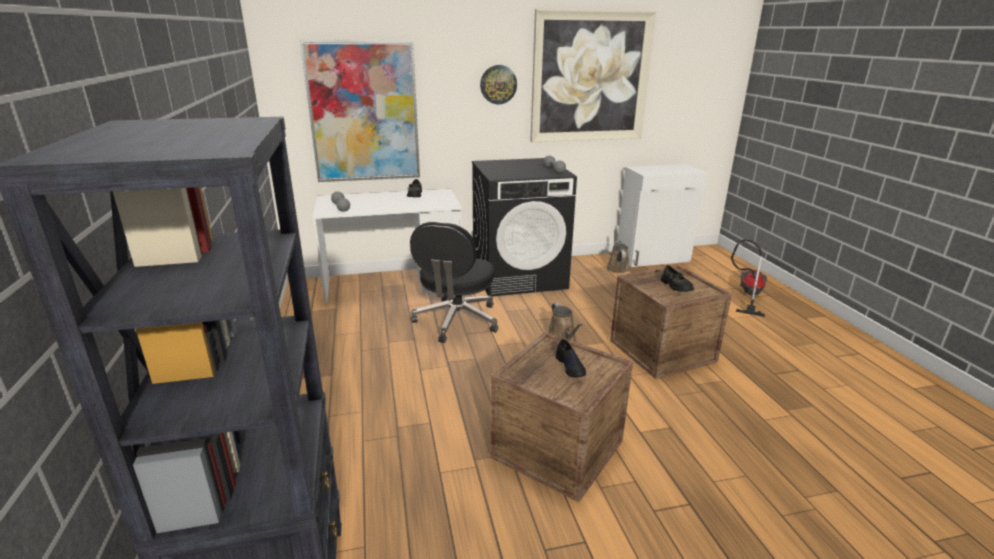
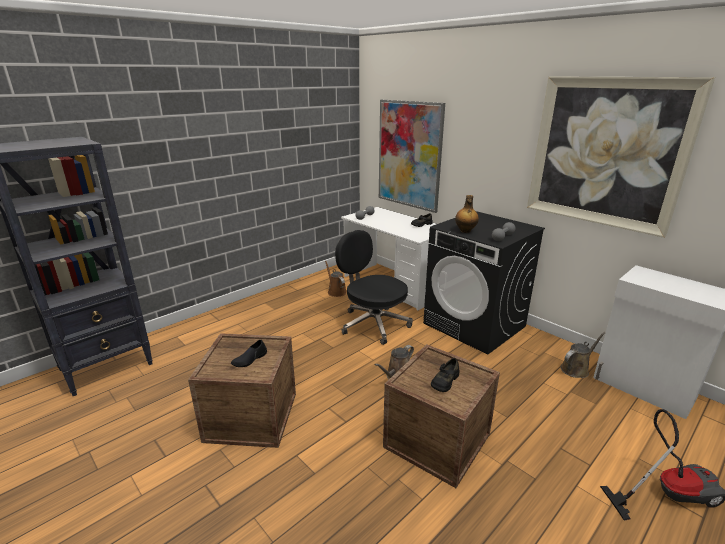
camera: 60 degrees right, 0 degrees up
(353, 320) = (336, 291): none -> brown watering can
(456, 321) = (373, 323): black office chair -> black office chair turned 60 degrees clockwise
(498, 84) = (506, 147): wall clock -> none
(521, 175) = (465, 231): none -> bottle

